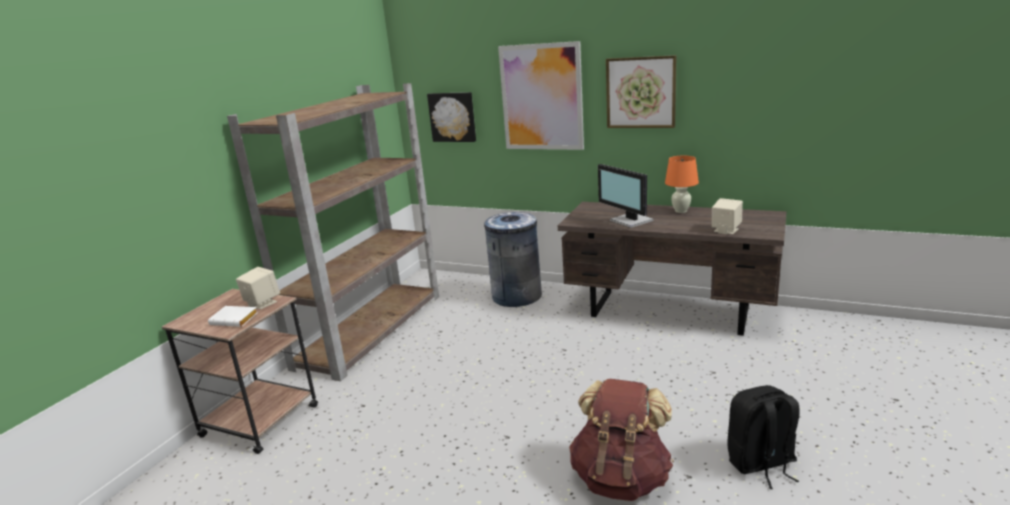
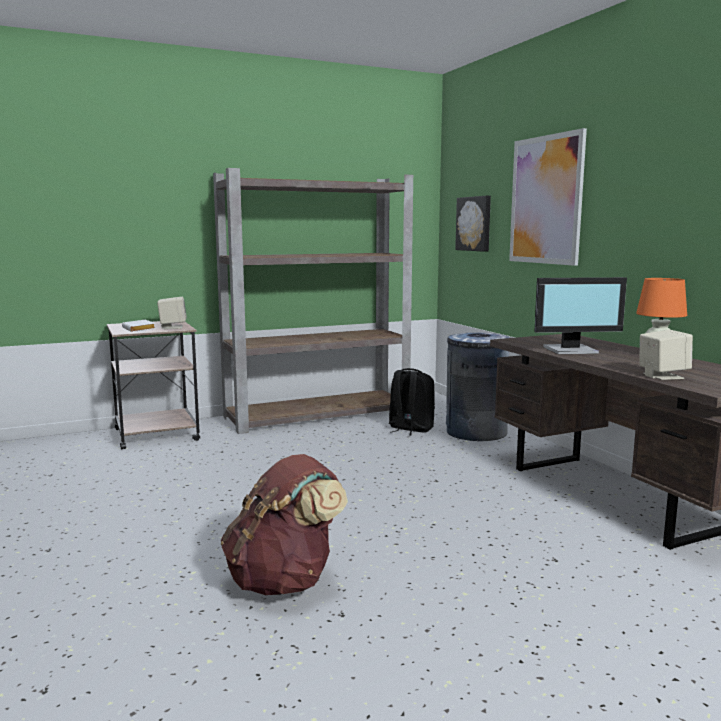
camera: 40 degrees right, 10 degrees down
(630, 221) = (572, 350): monitor -> monitor turned 105 degrees counterclockwise
(640, 92) = (641, 191): picture -> none
(761, 464) = (434, 650): black backpack -> black backpack (410, 429)

